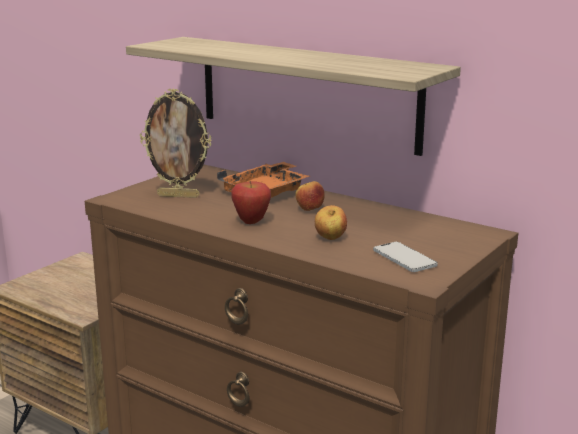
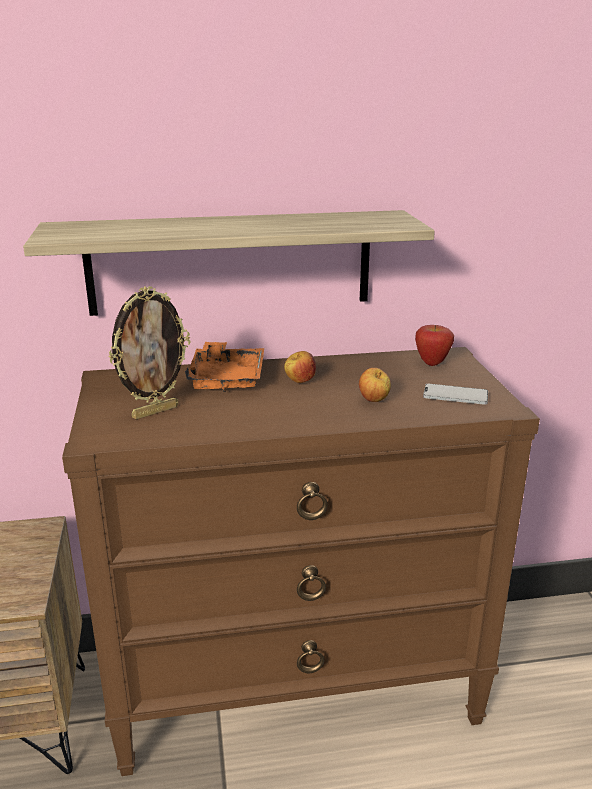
camera: 45 degrees left, 5 degrees up
(251, 222) = (282, 411): apple -> apple (432, 363)

